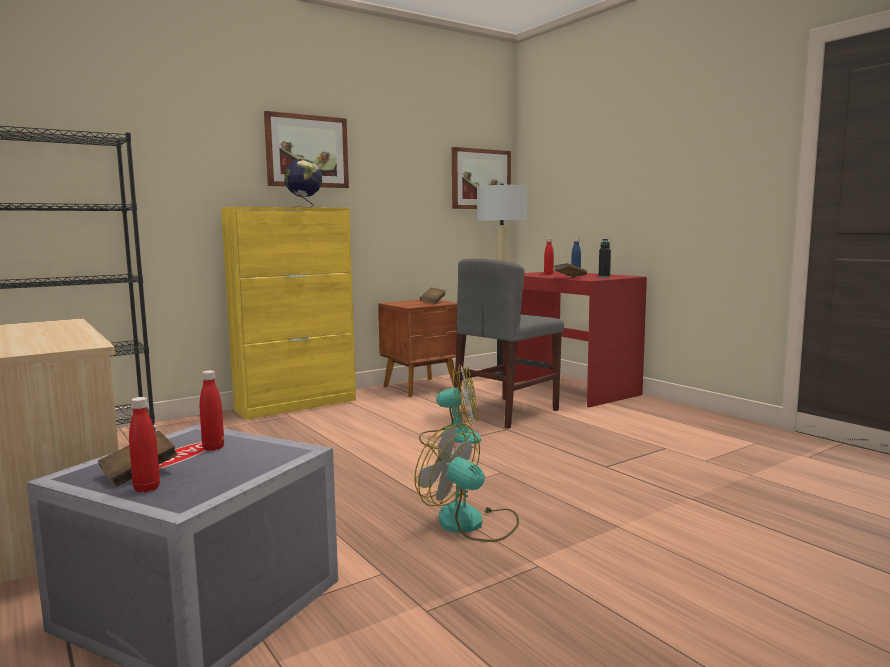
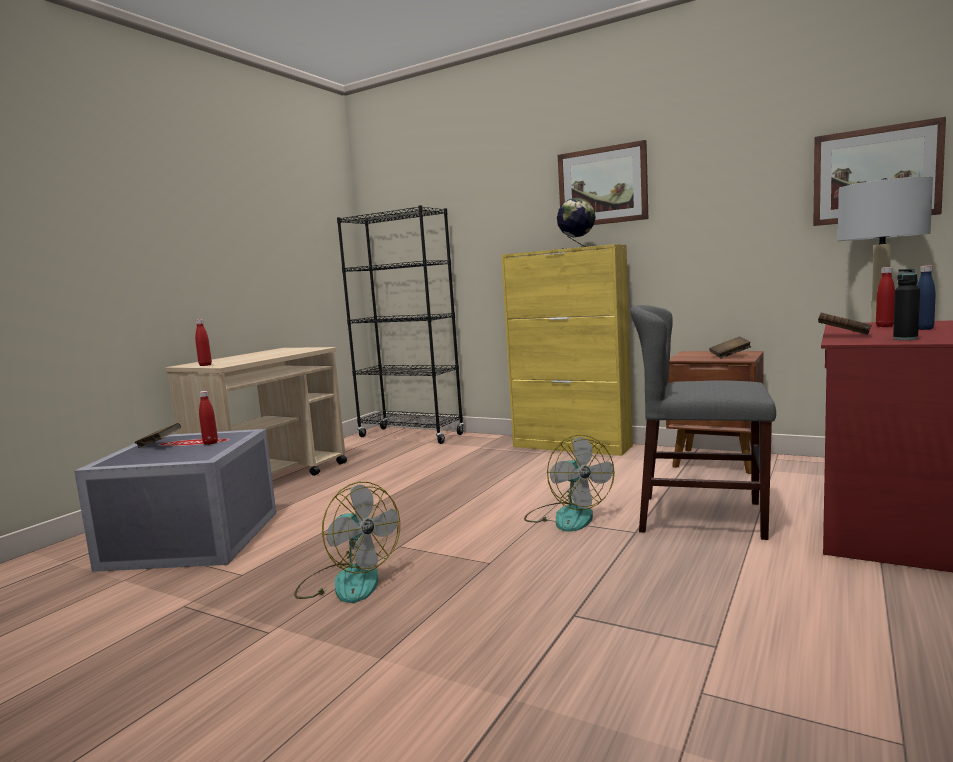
camera: 65 degrees right, 0 degrees up
(147, 488) = (133, 452): red bottle -> red bottle (205, 365)
(471, 523) = (347, 581): fan -> fan turned 120 degrees clockwise

